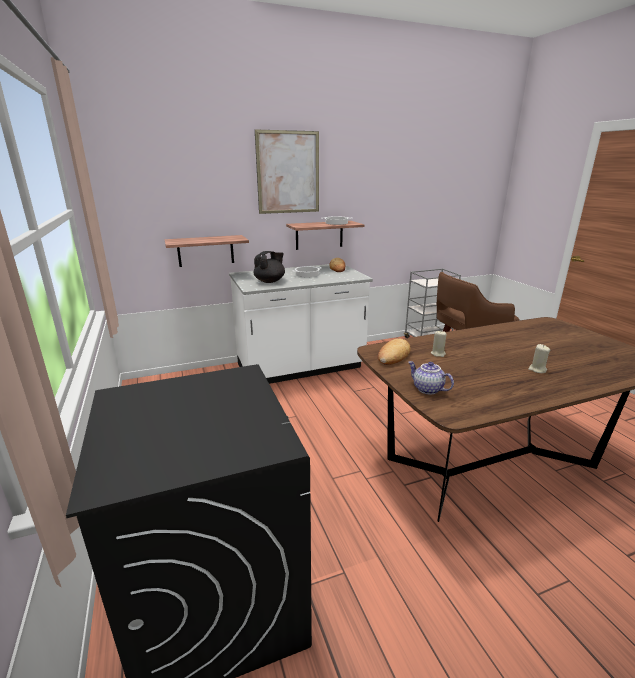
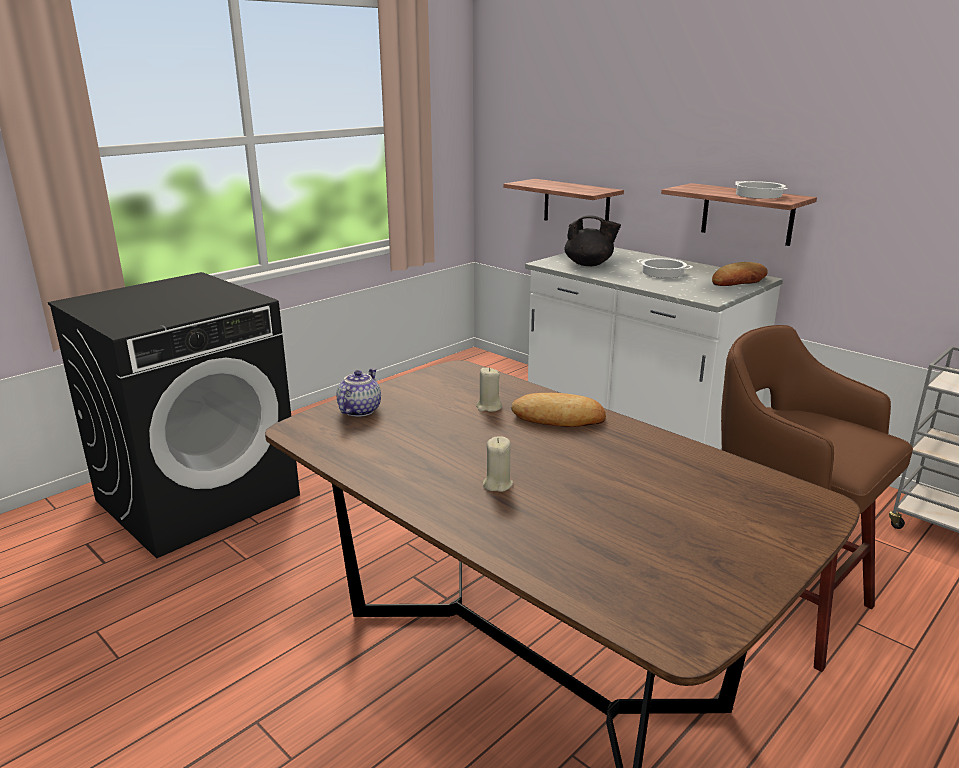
camera: 65 degrees right, 0 degrees up
(288, 172) = (707, 94): picture -> none
(393, 355) = (452, 381): bread -> bread (558, 418)

